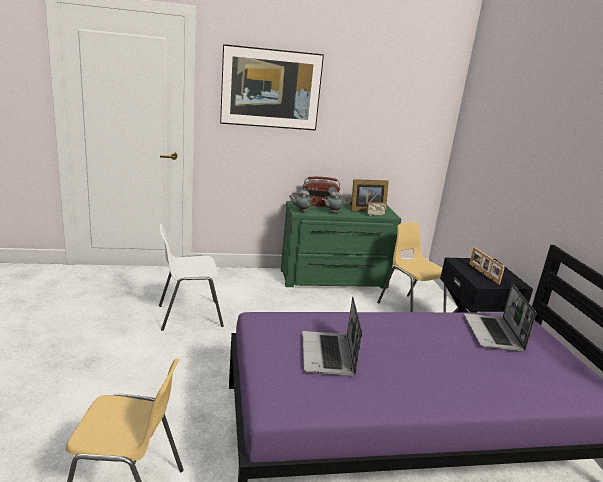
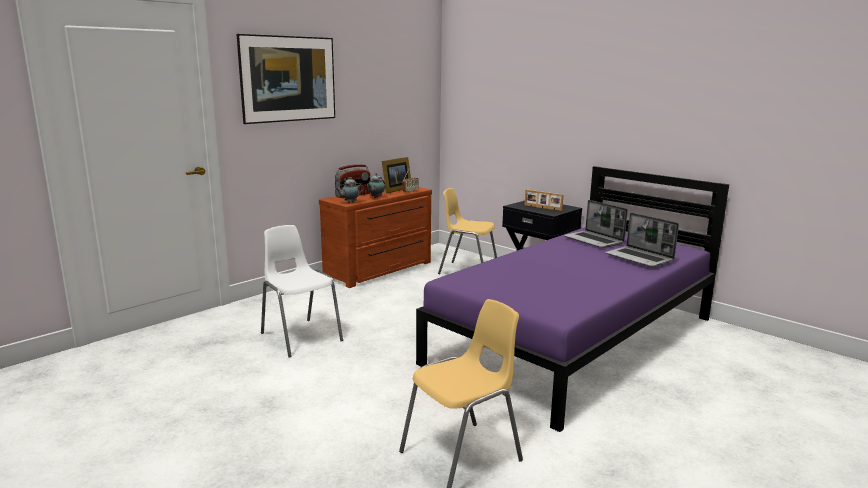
camera: 35 degrees left, 5 degrees down
(189, 315) = (300, 337): white chair -> white chair turned 105 degrees clockwise
(328, 355) = (532, 282): laptop -> laptop (640, 258)
(334, 280) = (380, 270): green dresser -> brown dresser

